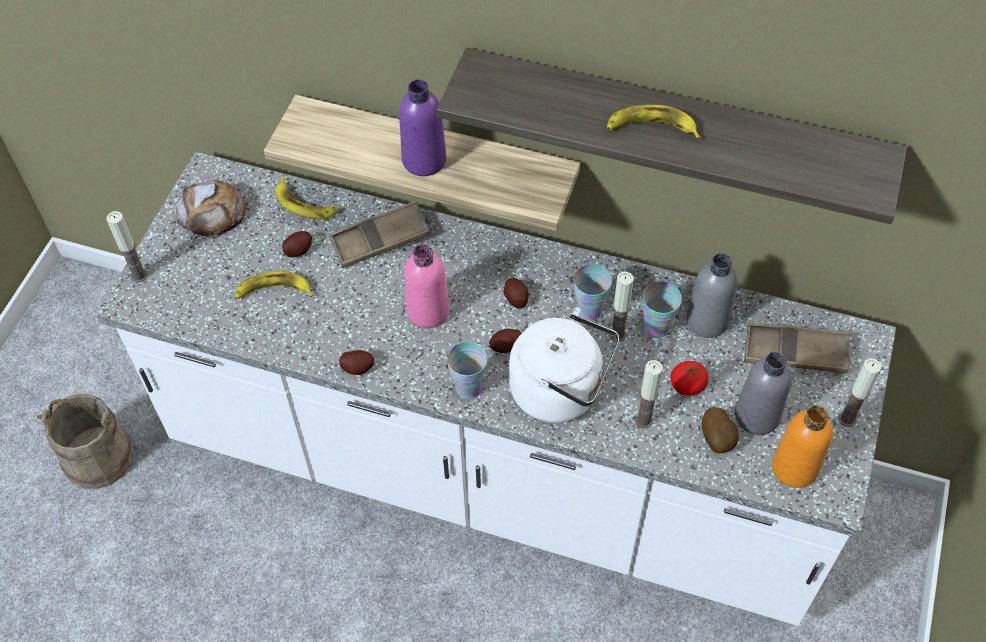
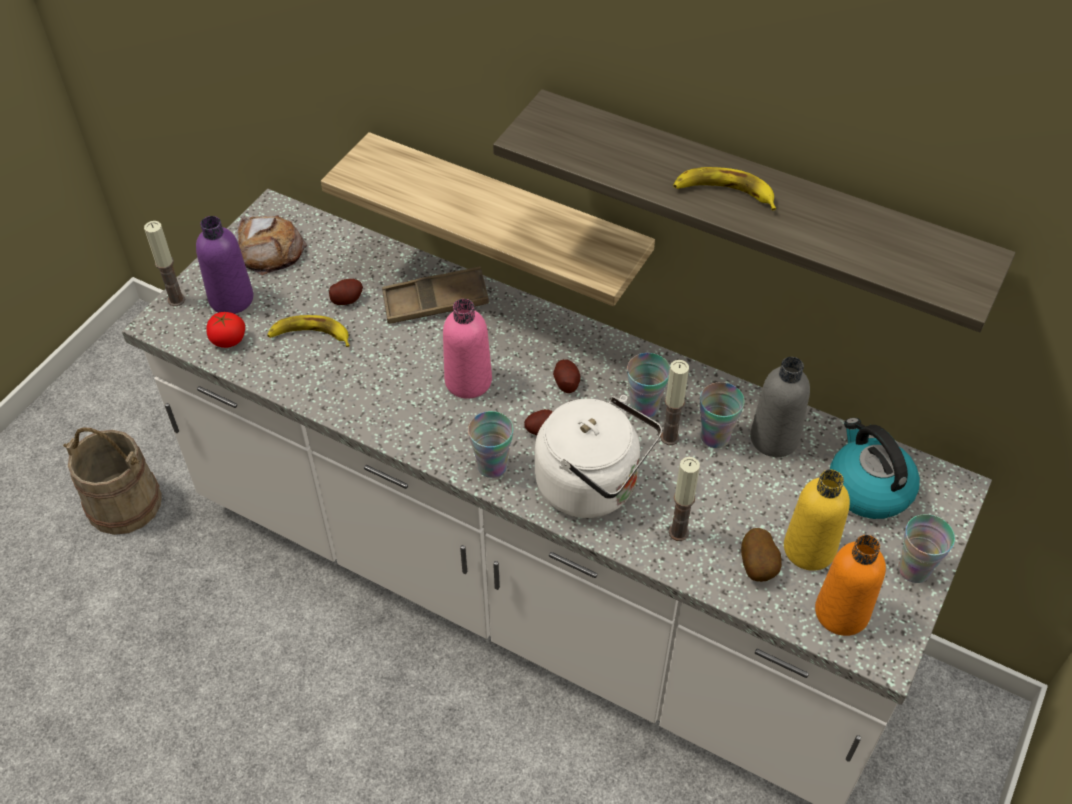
camera: 10 degrees right, 5 degrees down
(305, 204) = (366, 255): banana -> none
(358, 367) = (378, 426): potato -> none
(424, 160) = (486, 213): purple bottle -> purple bottle (231, 299)
(687, 386) = (736, 504): tomato -> tomato (228, 340)
(757, 416) = (809, 549): grey bottle -> yellow bottle
(795, 352) = (868, 488): brown tray -> kettle
(847, 419) = (914, 569): candle -> cup

